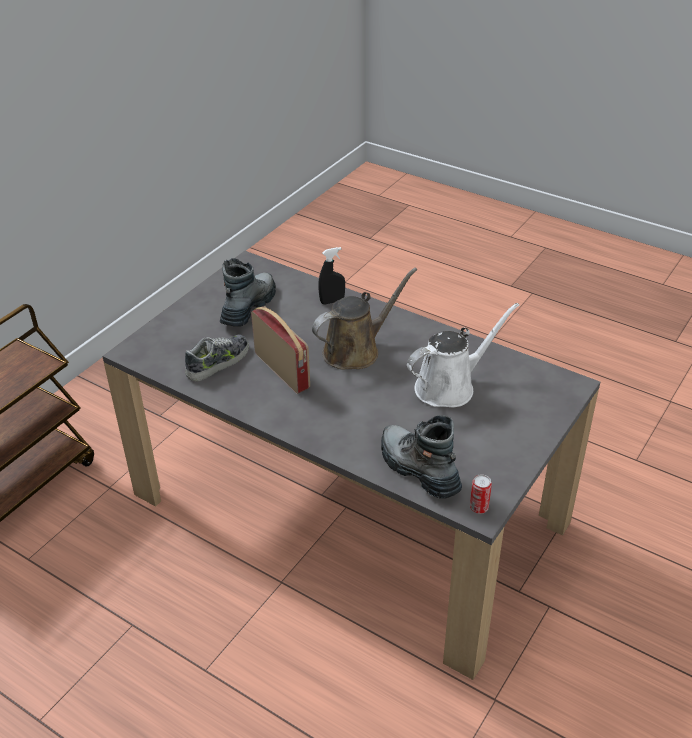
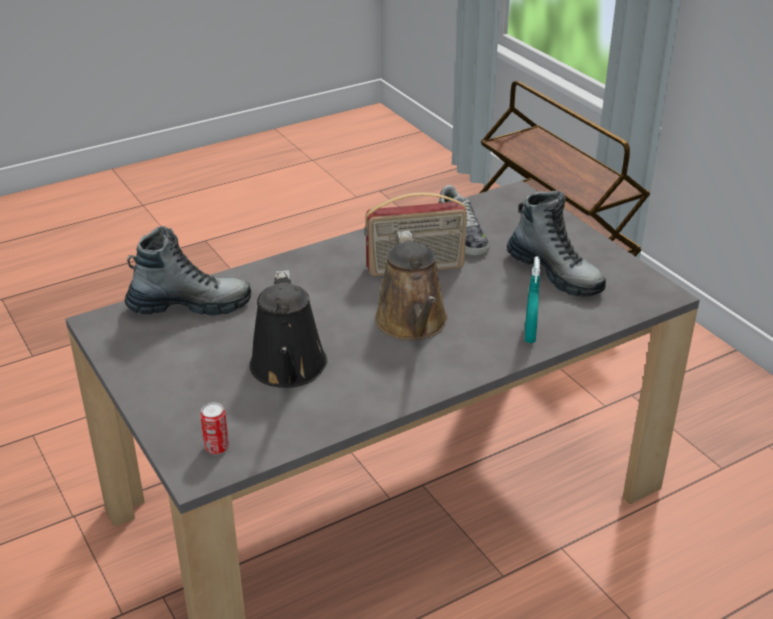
camera: 115 degrees right, 5 degrees down
(332, 301) = (530, 335): black spray bottle -> turquoise spray bottle
(449, 386) = (289, 369): white watering can -> black watering can
(479, 507) = (105, 323): can -> can (216, 447)

